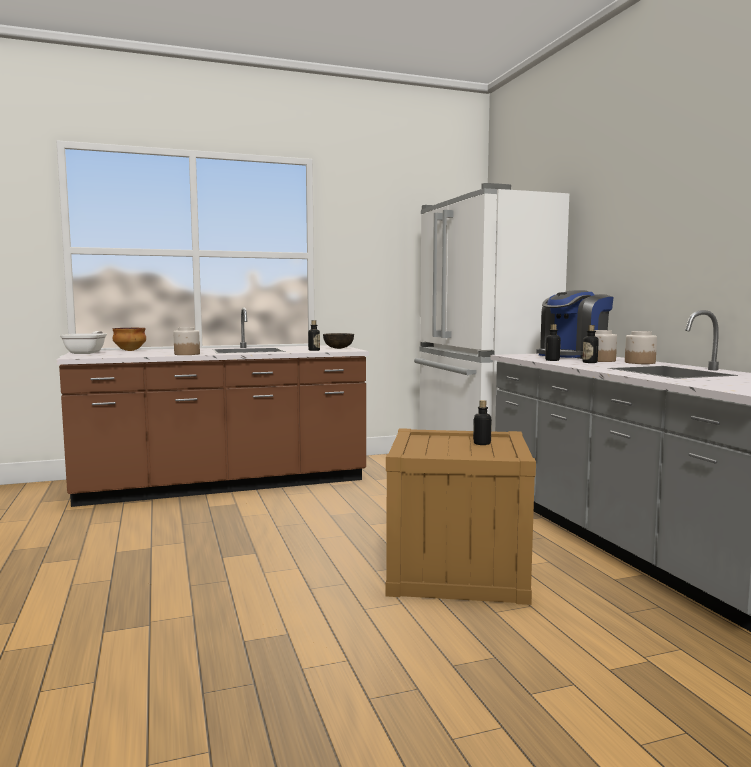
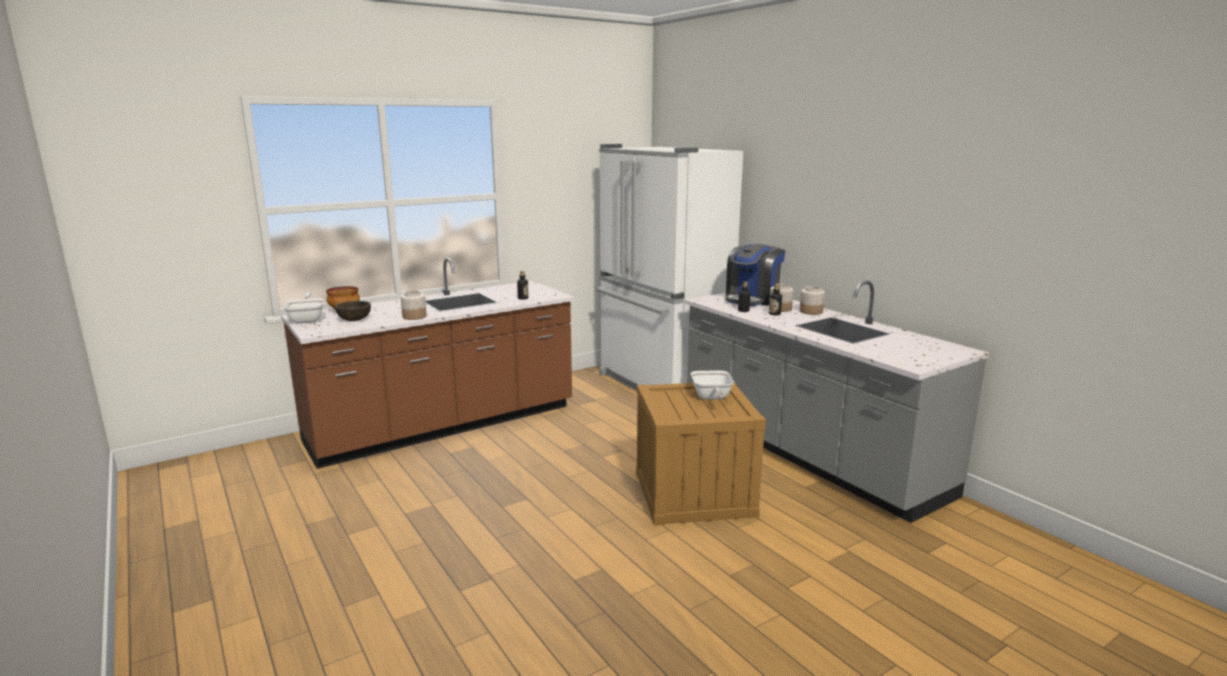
camera: 15 degrees left, 10 degrees up
(338, 348) = (539, 291): brown bowl -> brown bowl (354, 320)
(482, 443) = (711, 398): bottle -> frying pan

